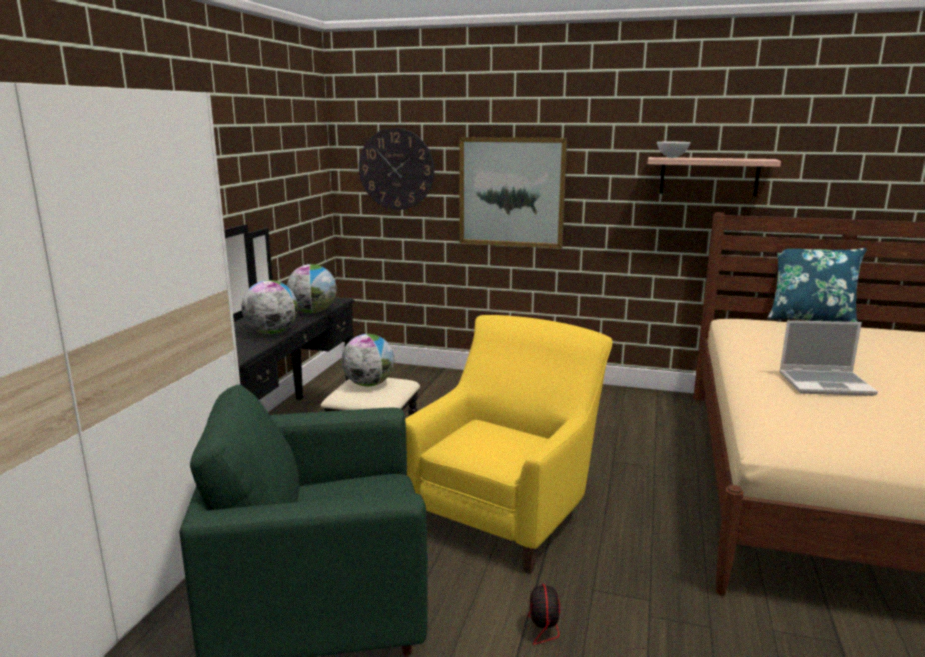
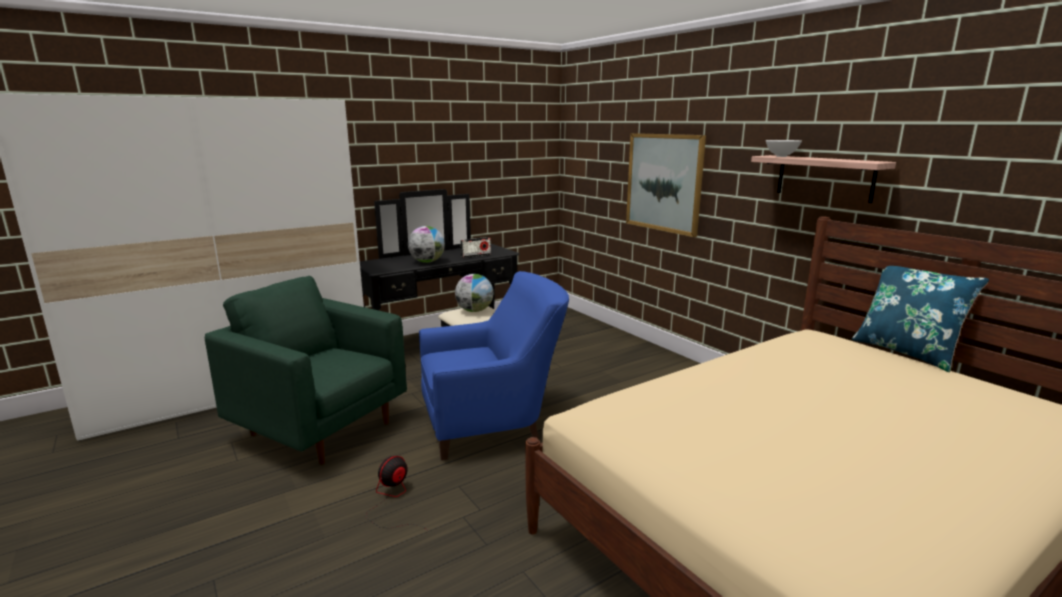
camera: 40 degrees right, 0 degrees up
(313, 312) = (476, 255): globe -> radio
(396, 169) = (594, 158): wall clock -> none
(509, 511) = (493, 423): yellow armchair -> blue armchair
(826, 384) = (736, 396): laptop -> none

